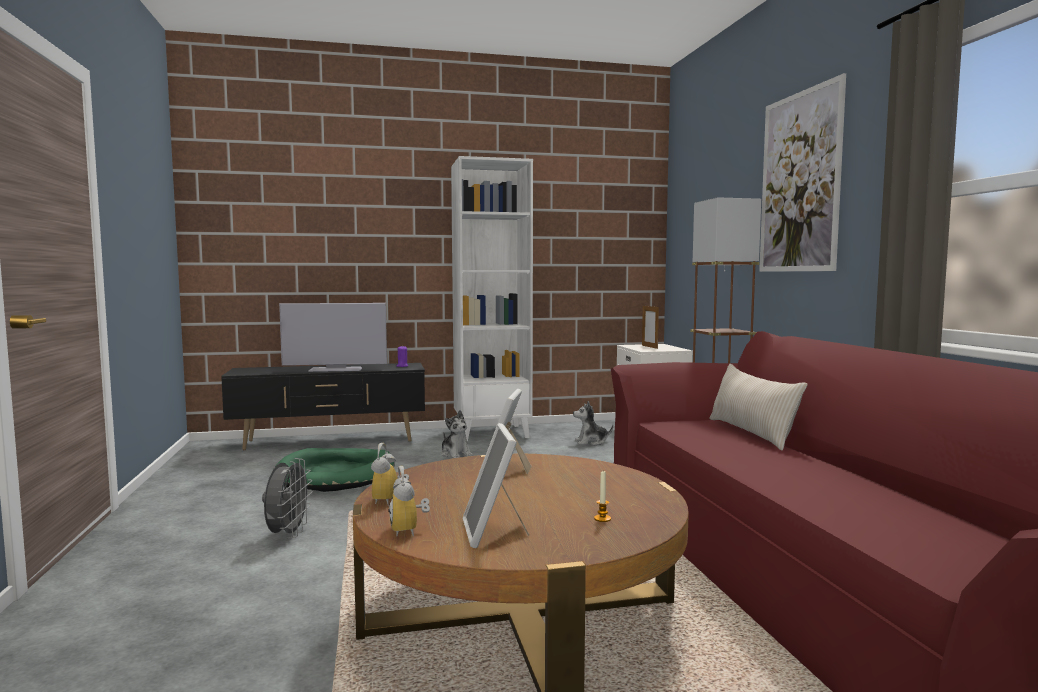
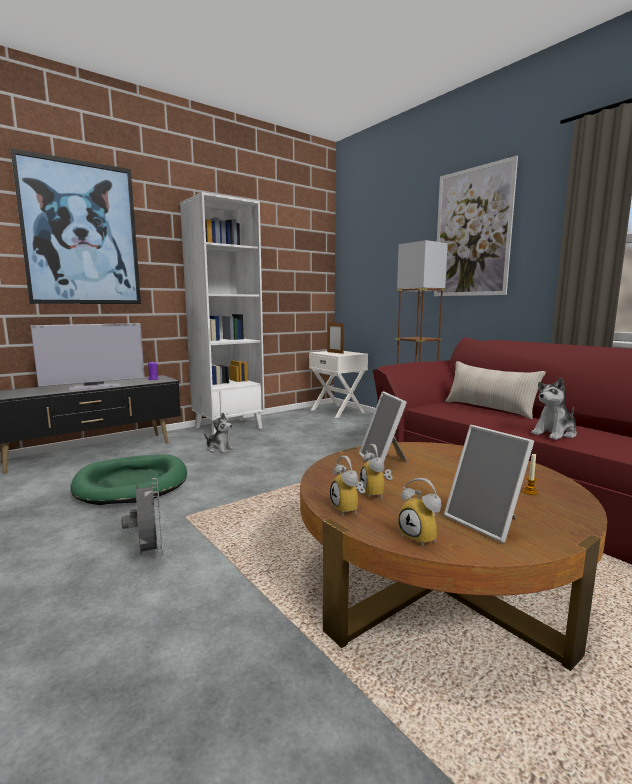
camera: 25 degrees left, 5 degrees up
(343, 209) = (81, 234): none -> picture
(439, 494) = (377, 494): none -> alarm clock
(591, 442) = (310, 426): plush toy -> plush toy (555, 434)

